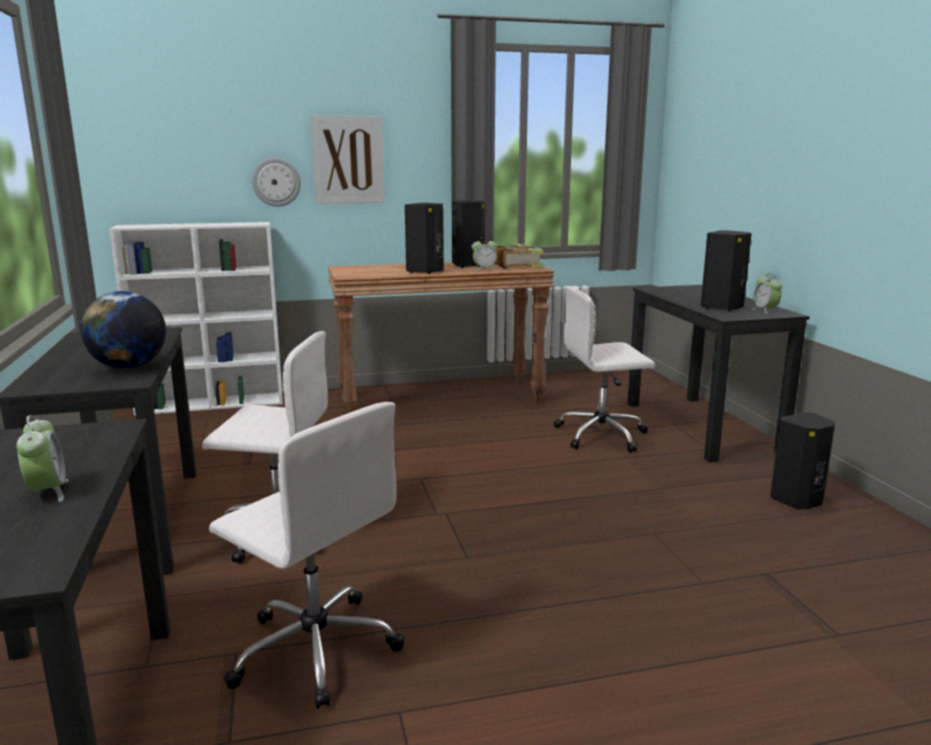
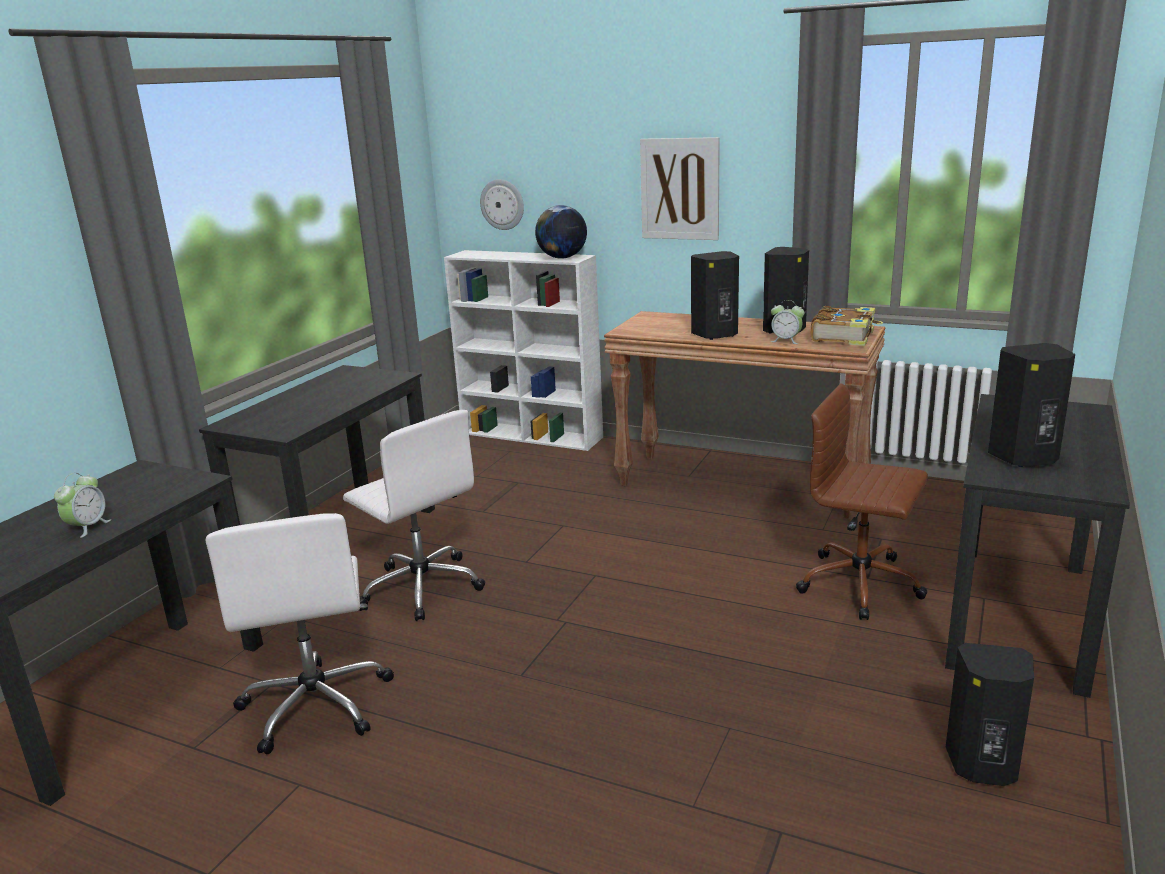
camera: 40 degrees right, 5 degrees up
(129, 367) = (309, 417): globe -> globe (562, 258)
(276, 182) = (604, 212): wall clock -> wall clock (502, 204)
(602, 435) = (862, 585): white office chair -> brown office chair
(765, 311) = (1077, 478): alarm clock -> none

